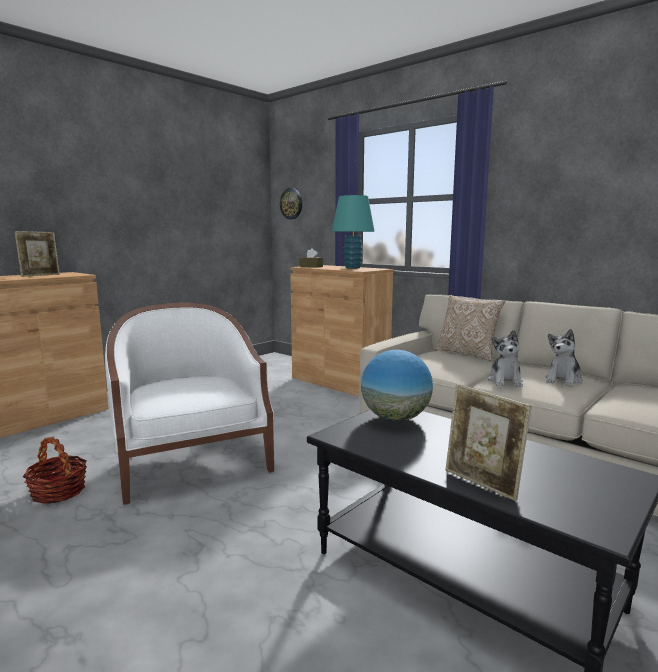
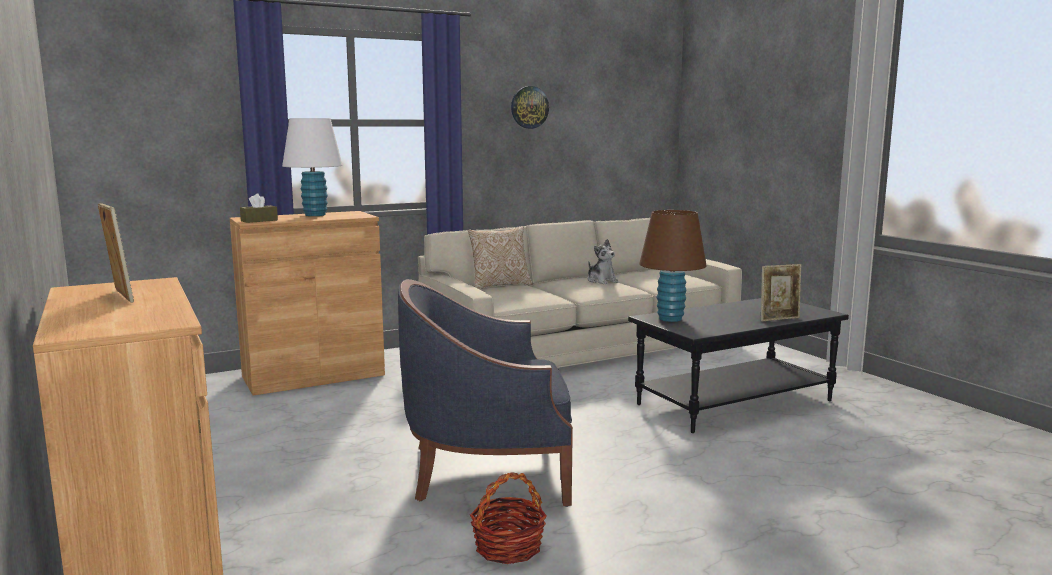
camera: 70 degrees left, 0 degrees up
(192, 462) = (488, 470): white armchair -> blue armchair
(291, 204) = (115, 119): wall clock -> wall clock (529, 107)
(352, 267) = (315, 215): turquoise table lamp -> white table lamp
(395, 419) = (670, 319): globe -> brown table lamp
(505, 381) = (588, 291): plush toy -> none

